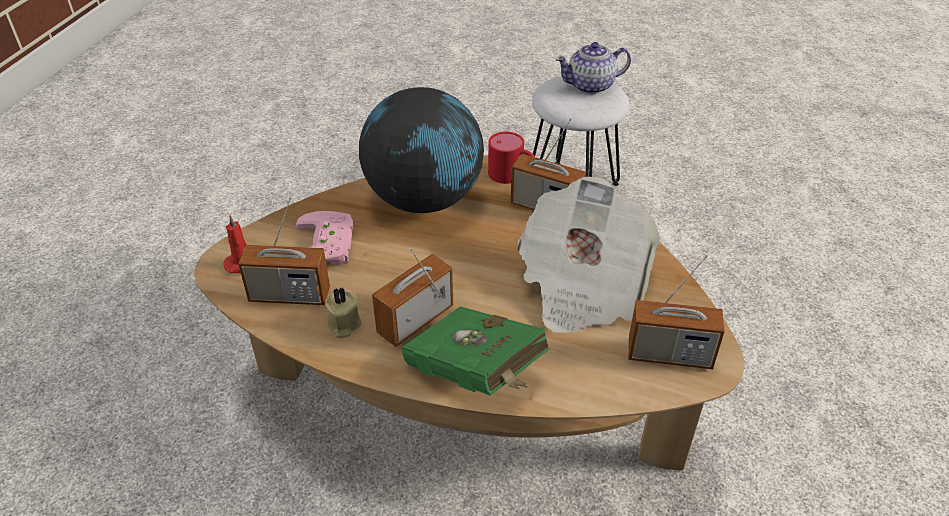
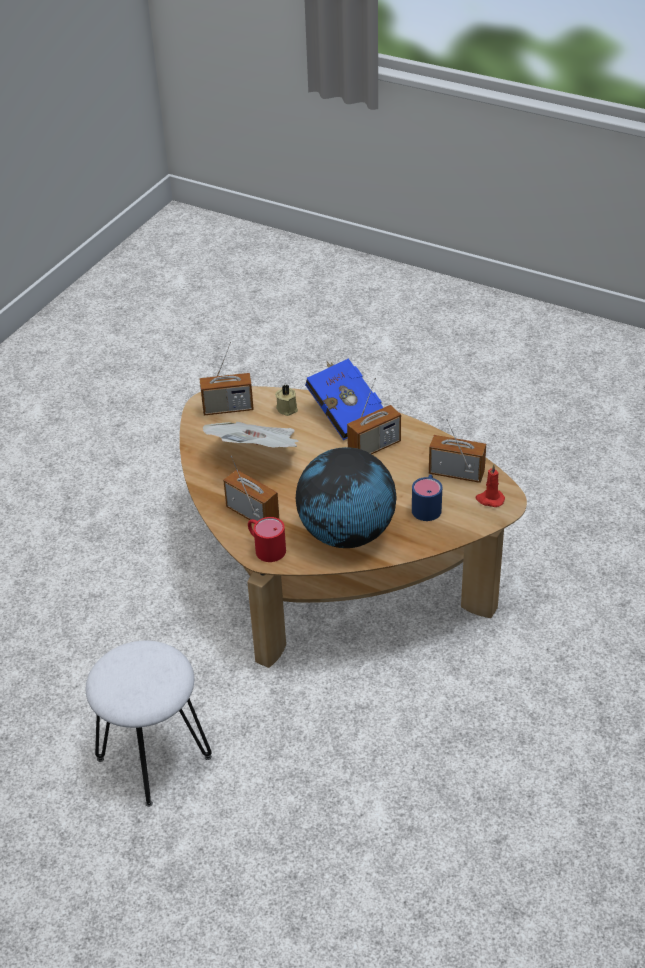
camera: 165 degrees left, 0 degrees up
(328, 245) = (427, 506): pink game controller -> blue mug
(343, 324) = (421, 450): beige candle -> beige candle (287, 408)
(477, 376) = (345, 412): green book -> blue book
(591, 86) = (122, 683): teapot -> none
(669, 355) = (228, 408): radio -> radio turned 150 degrees clockwise

